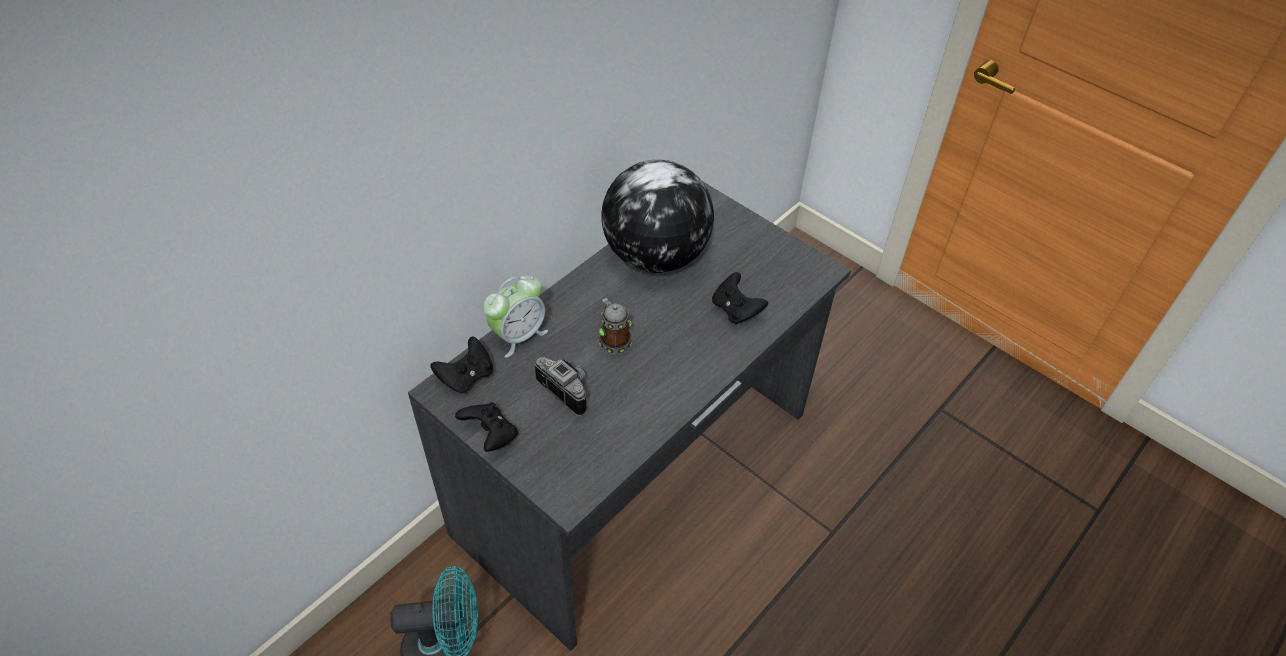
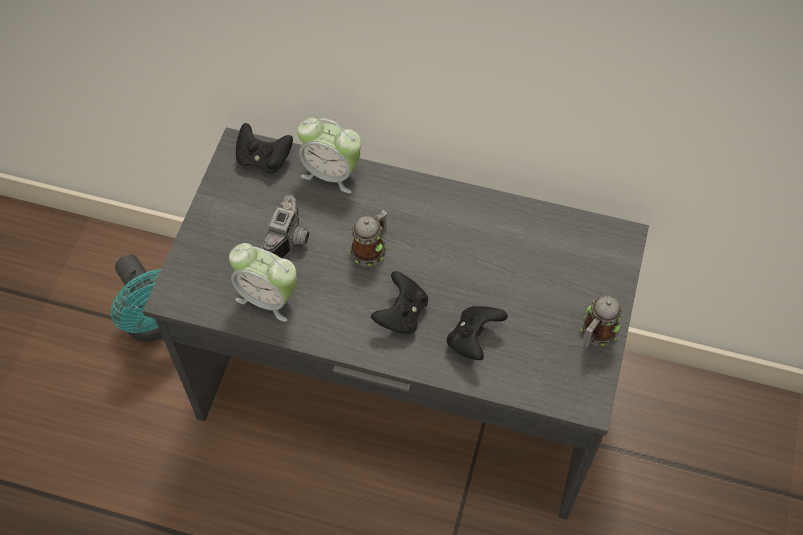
camera: 65 degrees right, 10 degrees up
(490, 435) = (211, 207): black game controller -> black game controller (401, 313)
(616, 428) = (268, 298): none -> alarm clock
(655, 256) = (502, 236): globe -> none
(770, 242) = (596, 334): none -> mug

